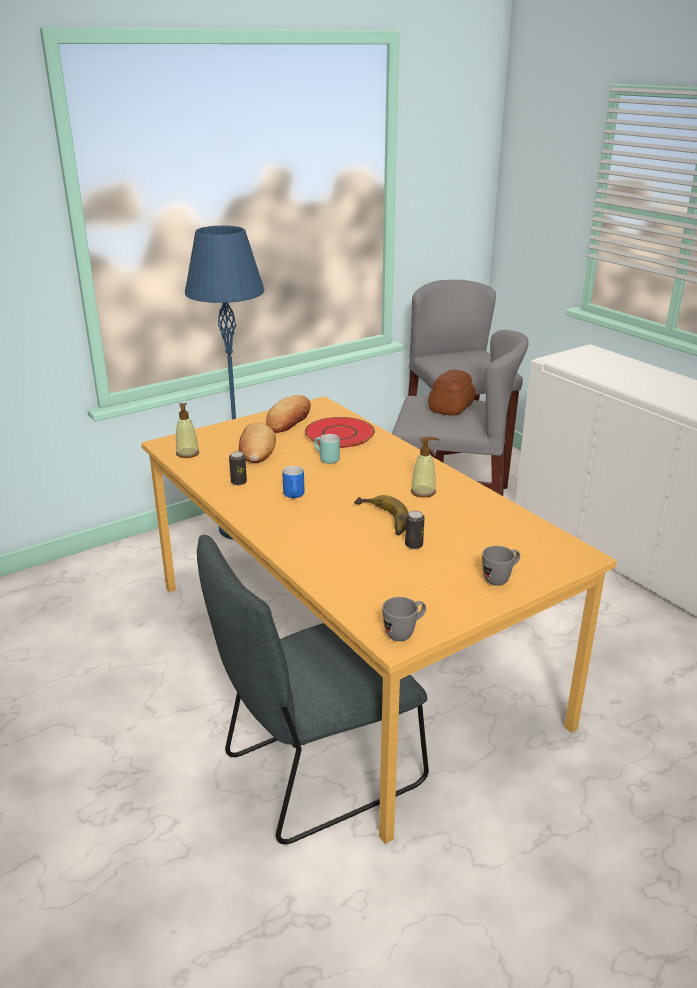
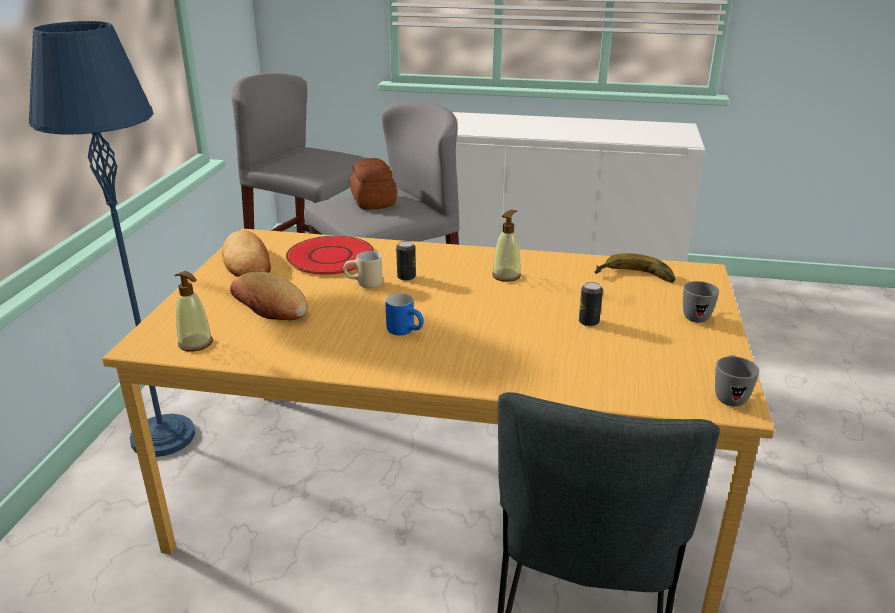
camera: 45 degrees left, 0 degrees up
(238, 482) = (319, 345): can -> can (406, 277)
(325, 459) = (364, 285): turquoise mug -> beige mug
(381, 520) = (522, 315): banana -> banana (635, 278)

